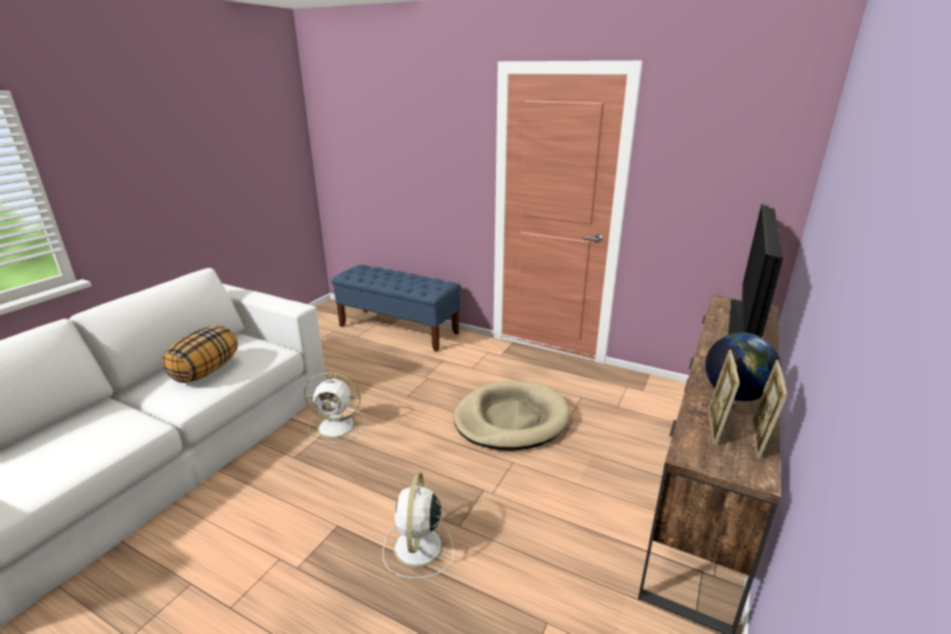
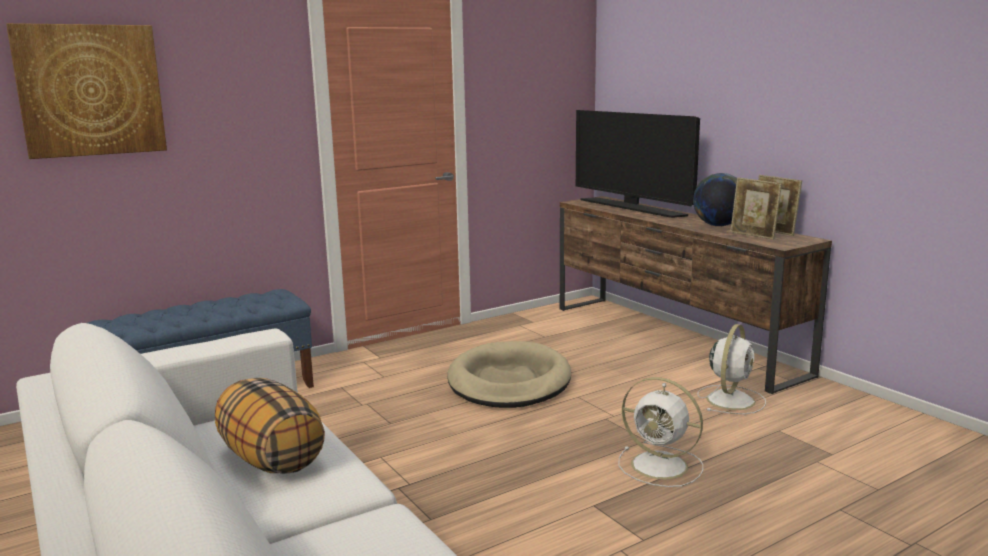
camera: 60 degrees left, 10 degrees down
(338, 426) = (396, 477): white fan -> white fan (731, 399)
(372, 135) = (90, 90): none -> picture

